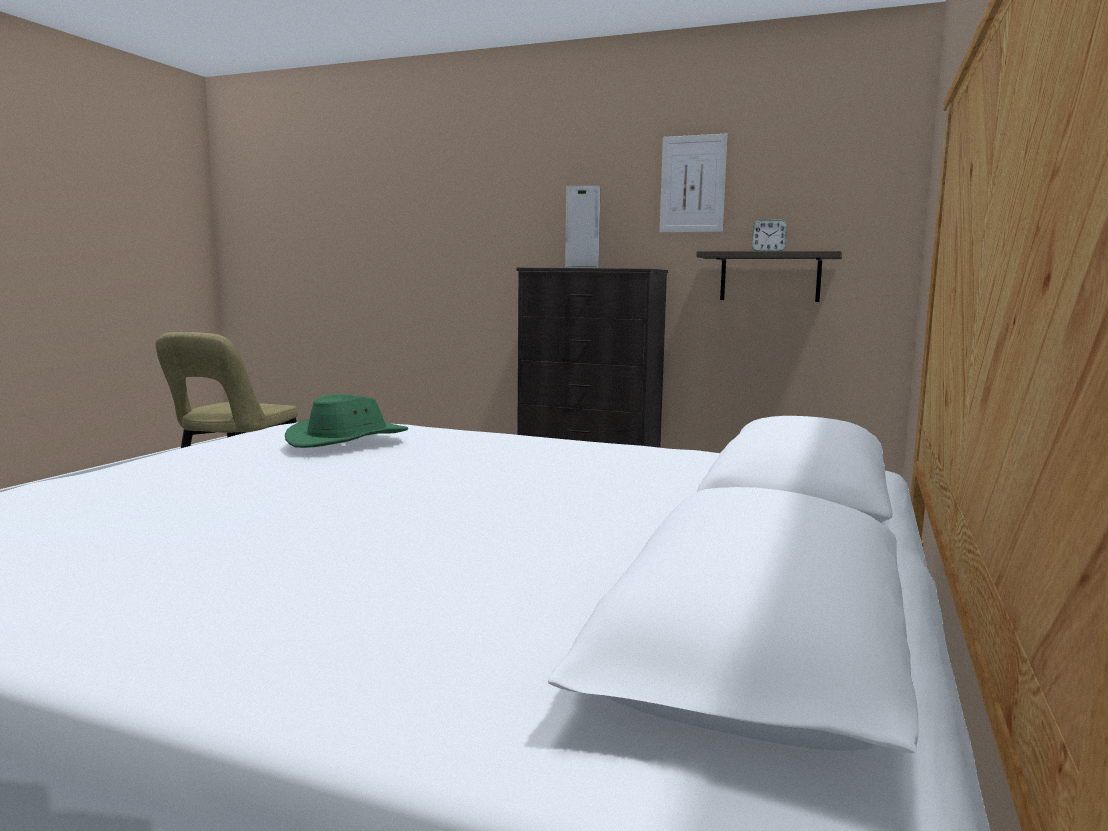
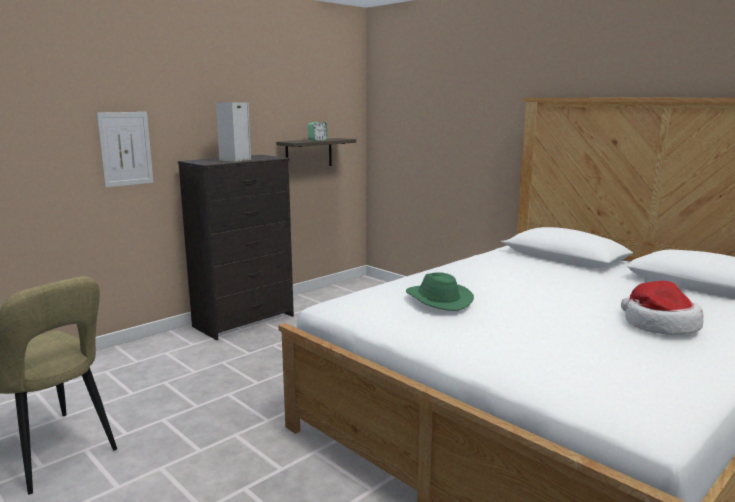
camera: 65 degrees left, 5 degrees up
(283, 564) = (659, 325): none -> hat
(692, 184) = (266, 97): picture -> picture (125, 149)

